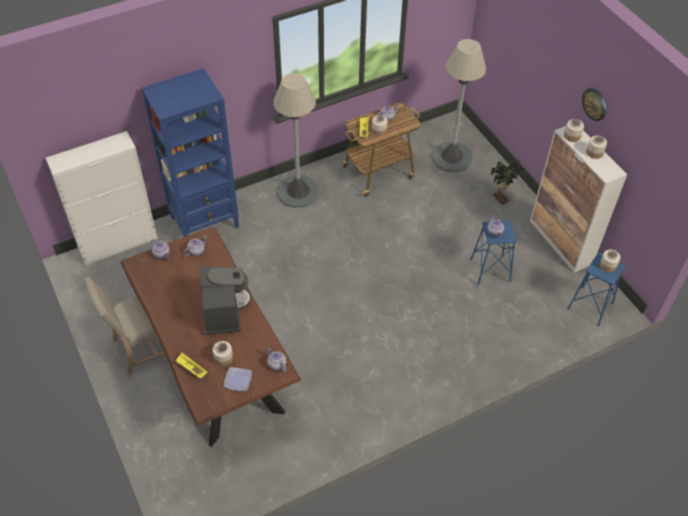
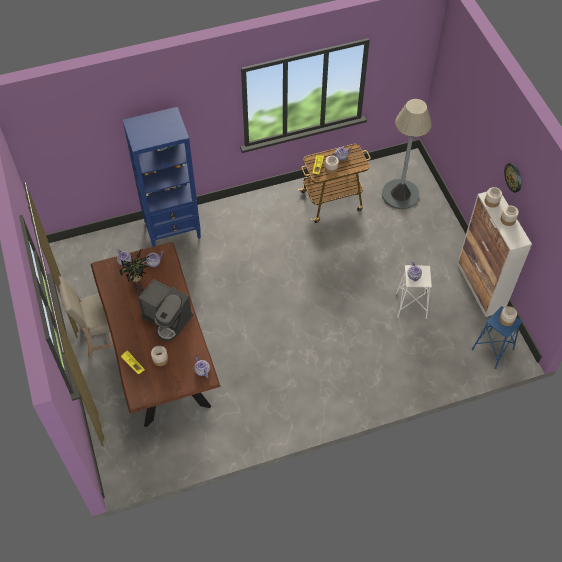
camera: 10 degrees right, 5 degrees up
(118, 243) = (97, 240): white cabinet -> none
(224, 312) = (167, 319): coffee machine -> coffee machine turned 120 degrees clockwise
(238, 381) = (168, 380): plate -> none
(298, 191) = (257, 211): grey floor lamp -> none
(490, 271) = (411, 305): blue stool -> white stool
(501, 198) = (436, 239): potted plant -> potted plant (140, 288)

